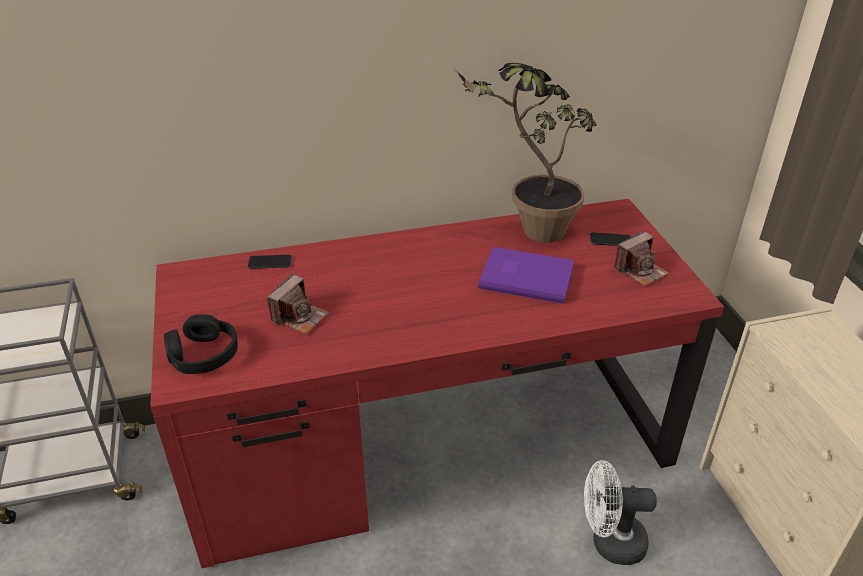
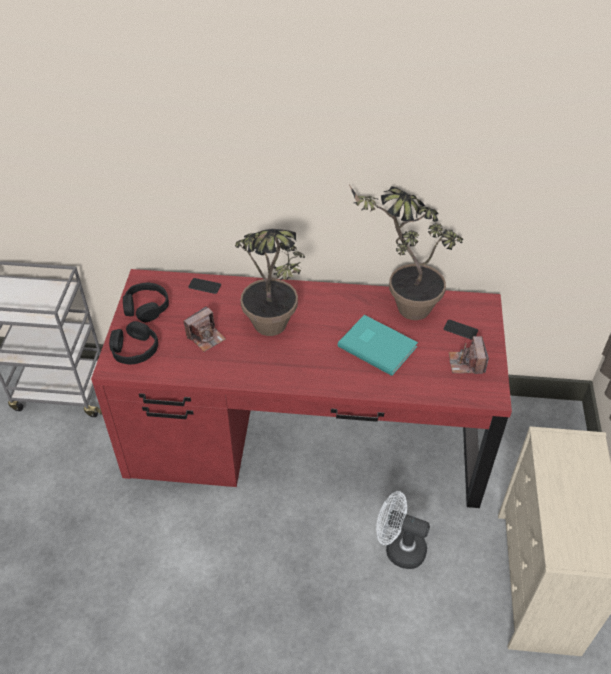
camera: 20 degrees right, 10 degrees up
(198, 302) = (146, 307): none -> black headphones
(389, 292) = (274, 333): none -> potted plant
(525, 276) = (377, 345): purple book -> turquoise book
(640, 271) = (466, 363): camera -> camera turned 105 degrees clockwise

